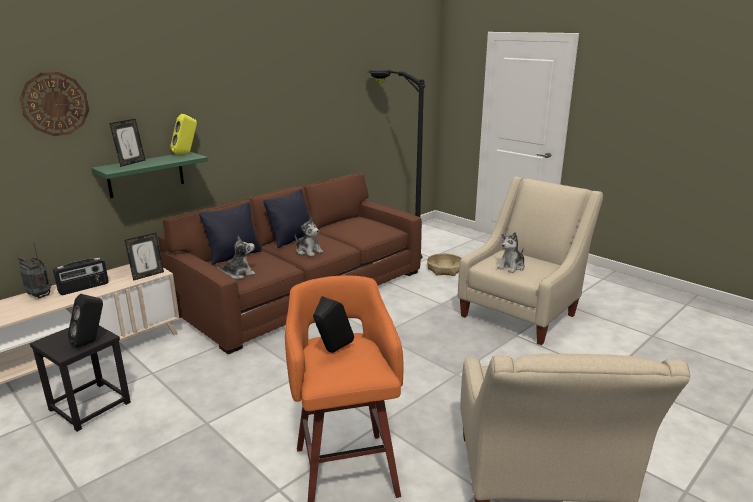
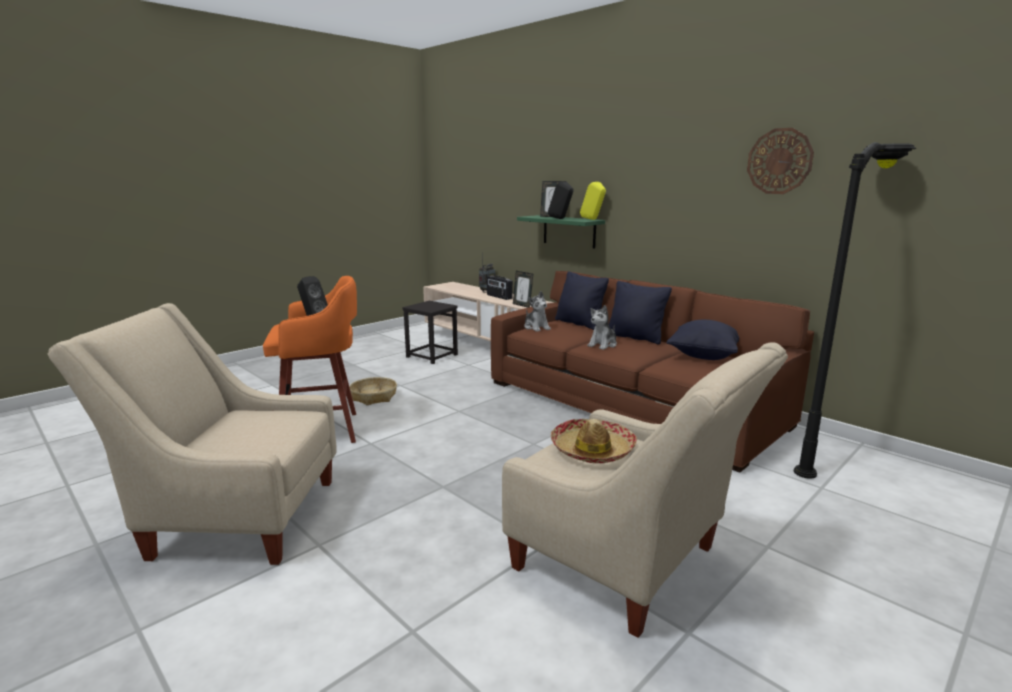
camera: 90 degrees right, 5 degrees down
(55, 104) = (526, 163): wall clock -> wall clock (779, 161)
(90, 342) = (424, 308): black speaker -> black speaker (561, 219)
(345, 225) = (704, 356): none -> black pillow
(444, 269) = (771, 498): basket -> basket (374, 397)
(511, 267) = (592, 450): plush toy -> hat

